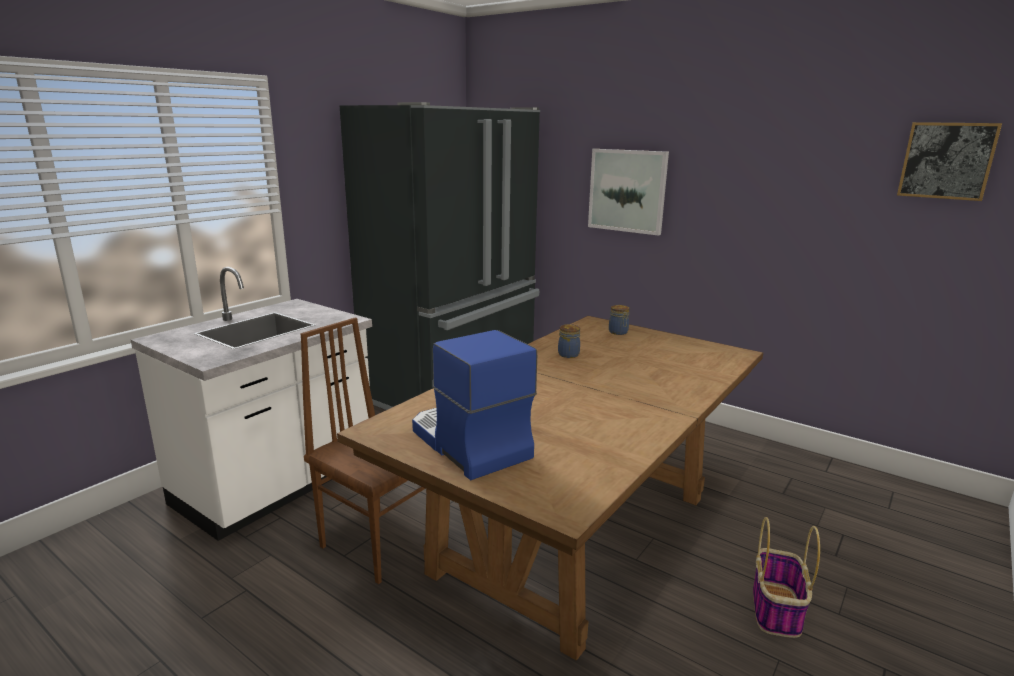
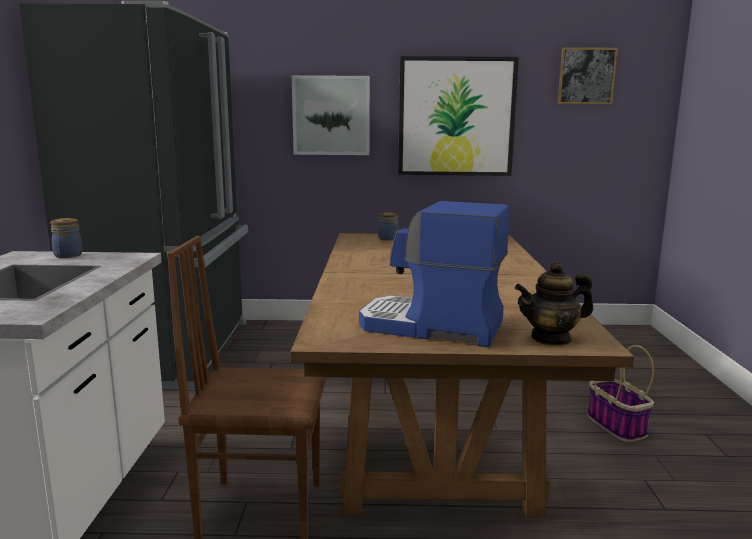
camera: 35 degrees left, 5 degrees down
(540, 491) = (551, 338): none -> teapot
(569, 354) = (380, 257): jar -> jar (69, 255)
(760, 202) = (456, 117): none -> picture

